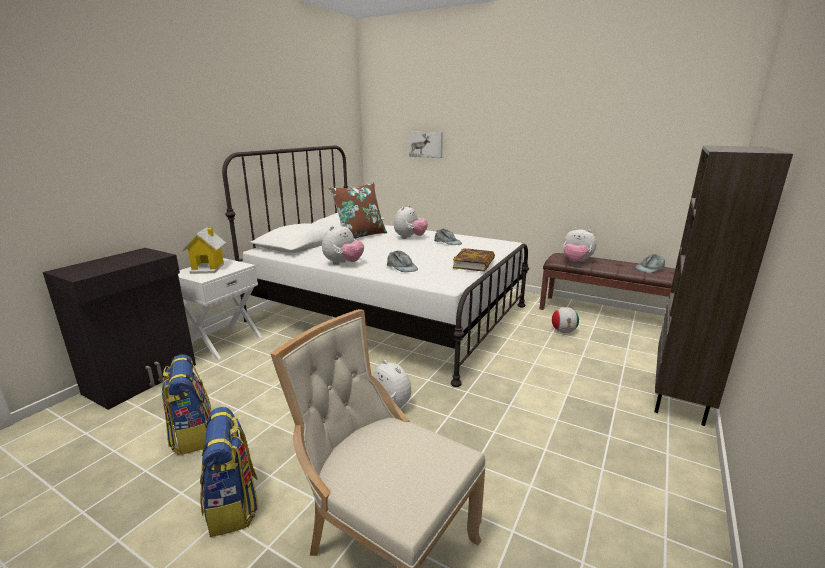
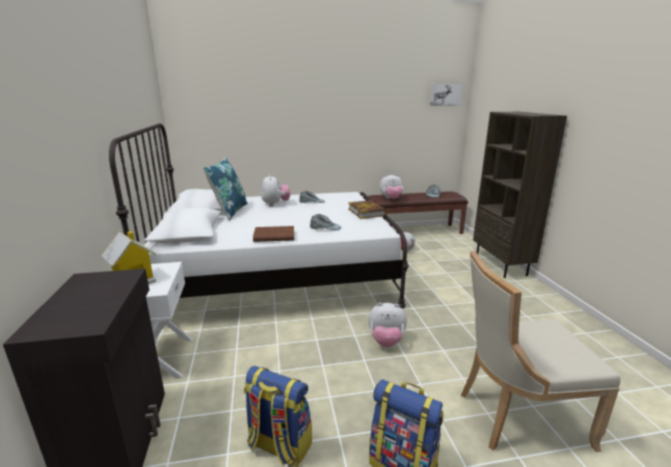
camera: 40 degrees left, 0 degrees up
(343, 263) = (274, 237): plush toy -> brown book
(360, 236) = (229, 211): brown pillow -> blue pillow
(426, 144) = (242, 118): picture -> picture (445, 94)

